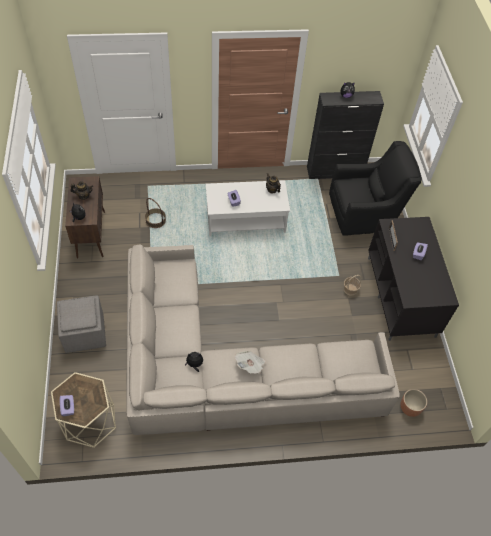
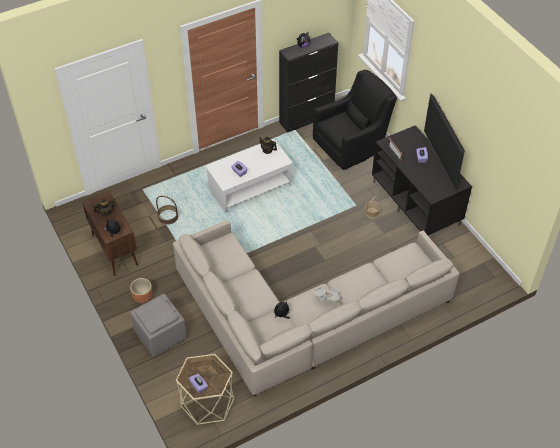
camera: 20 degrees left, 5 degrees down
(409, 408) = (466, 287): brown planter -> brown planter (142, 297)
(435, 266) = (439, 163): none -> television

